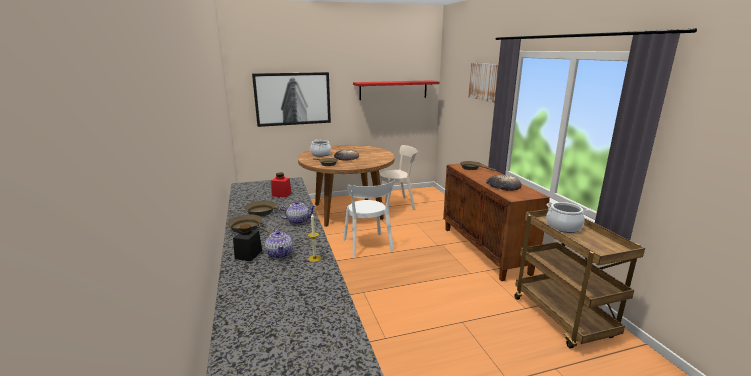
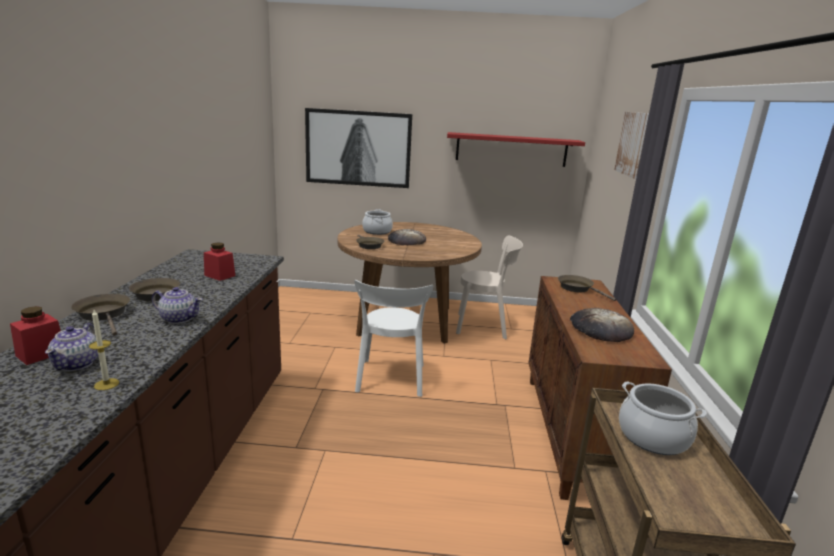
camera: 20 degrees right, 0 degrees up
(248, 254) = (41, 354): black jar -> red jar

